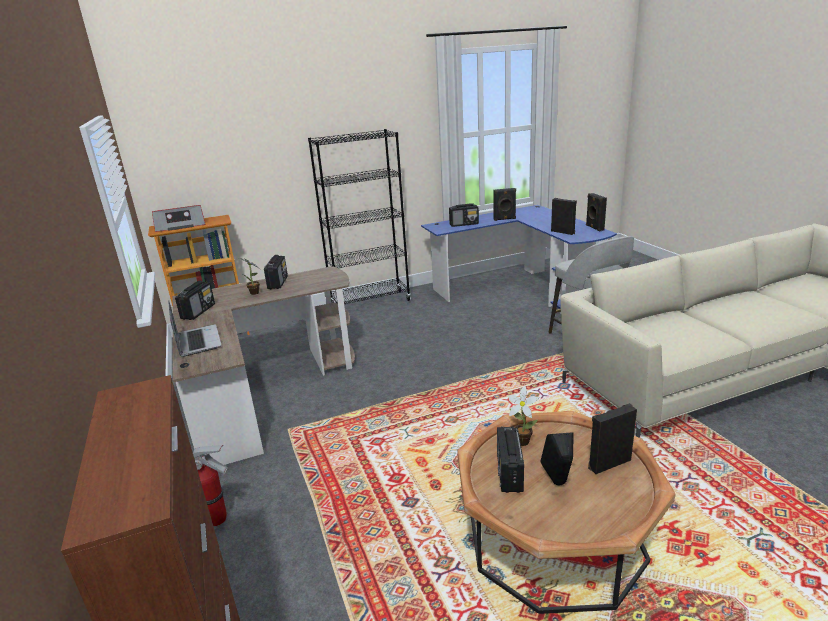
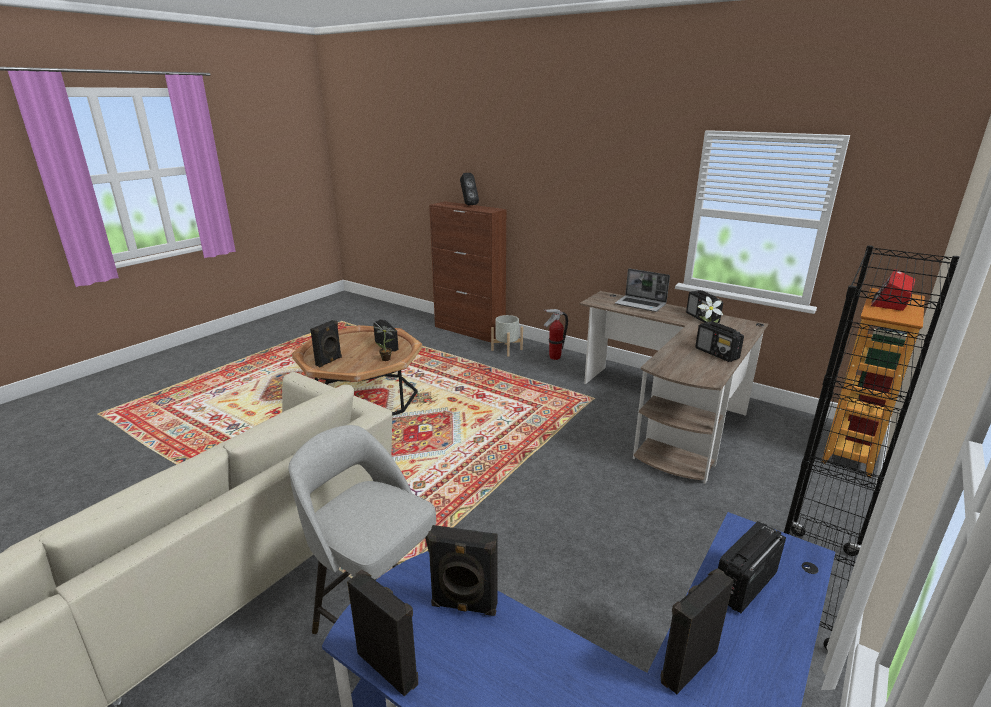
camera: 145 degrees right, 0 degrees up
(247, 578) = (506, 350): none -> grey planter
(558, 484) = (357, 348): black speaker -> black speaker (468, 205)

